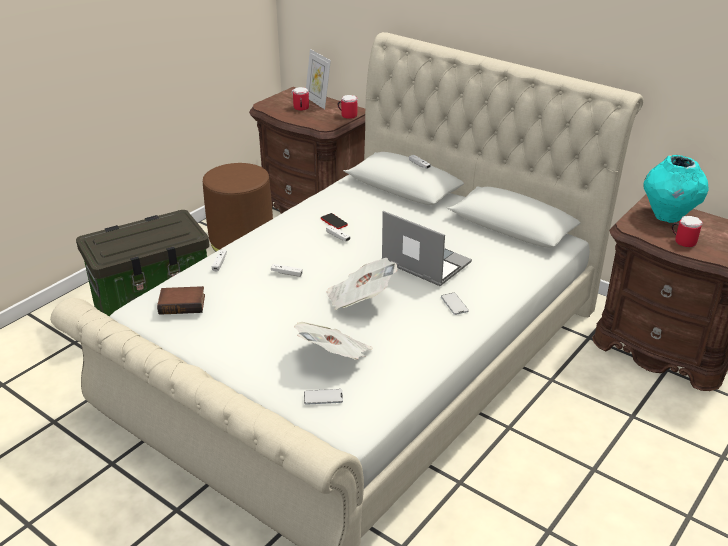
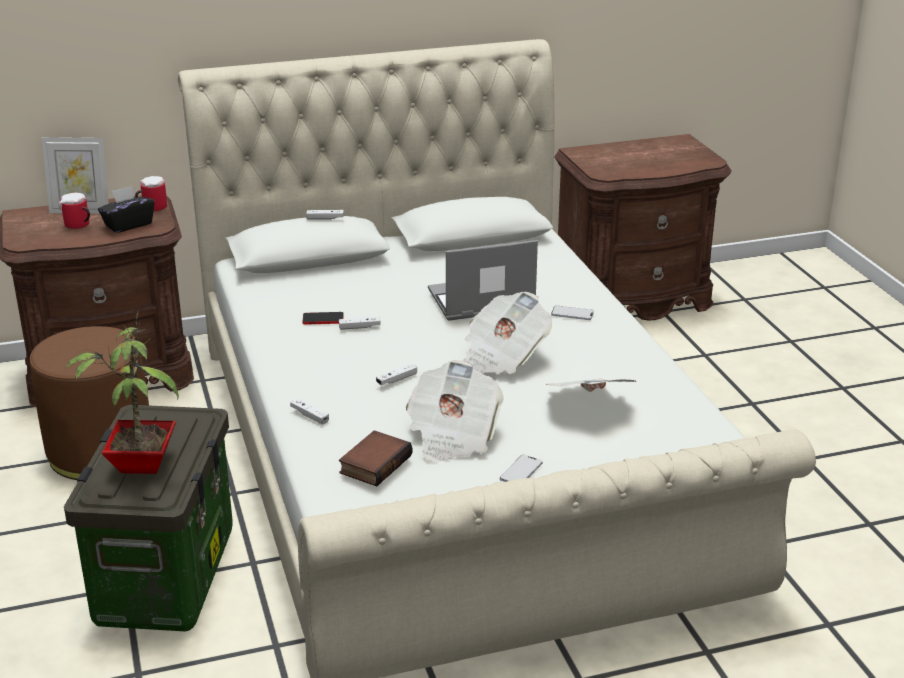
camera: 55 degrees left, 5 degrees down
(129, 237) = (139, 464): none -> potted plant
(242, 318) = (452, 435): none -> newspaper
(318, 119) = (128, 225): none -> black tissue box
(323, 397) = (651, 433): phone -> phone (521, 471)
(668, 216) = (608, 155): turquoise vase -> none
(682, 241) = (654, 166): mug -> none

